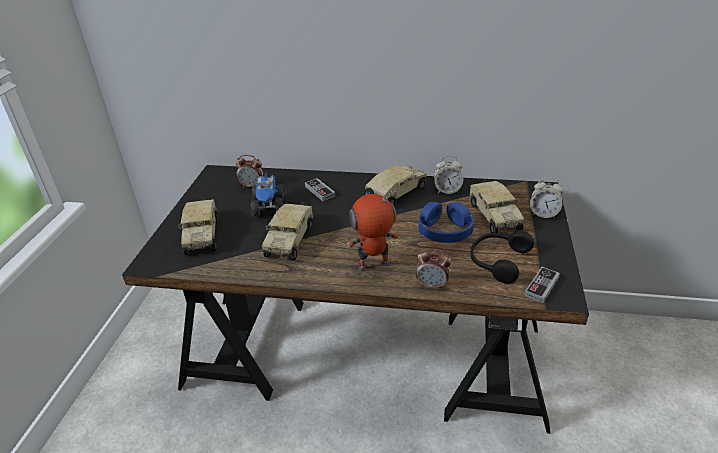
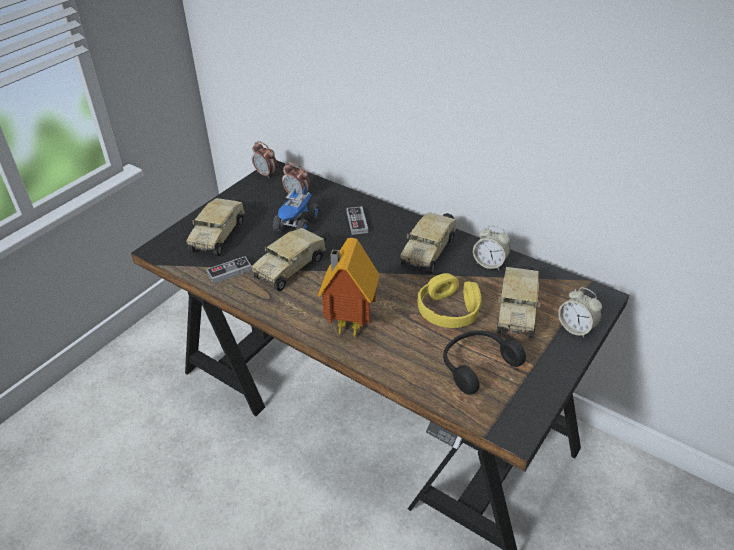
camera: 25 degrees right, 5 degrees up
(374, 266) = (348, 324): toy robot -> toy house
(394, 195) = (429, 251): toy truck -> toy truck turned 135 degrees clockwise
(432, 285) = (388, 366): alarm clock -> alarm clock (266, 174)
(444, 230) = (449, 310): blue headphones -> yellow headphones
(541, 286) = (501, 411): game controller -> game controller (229, 272)

